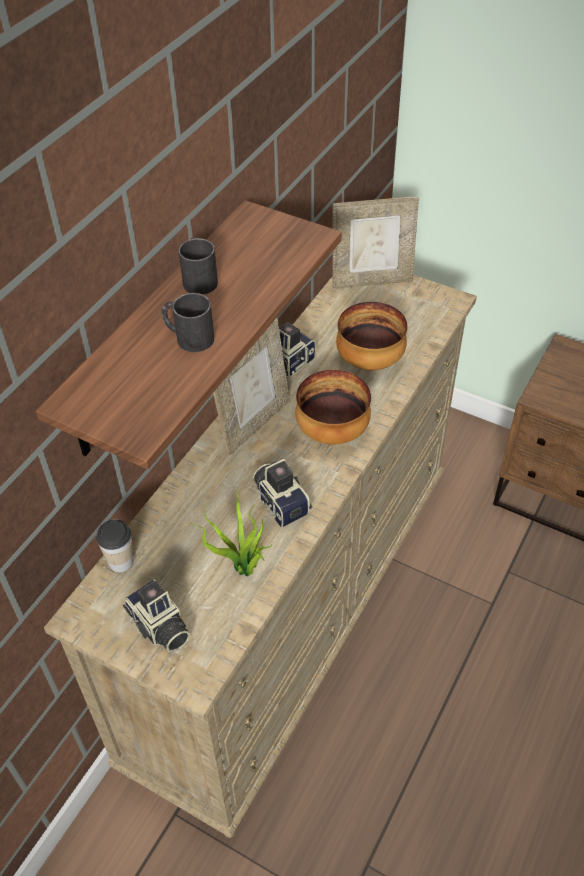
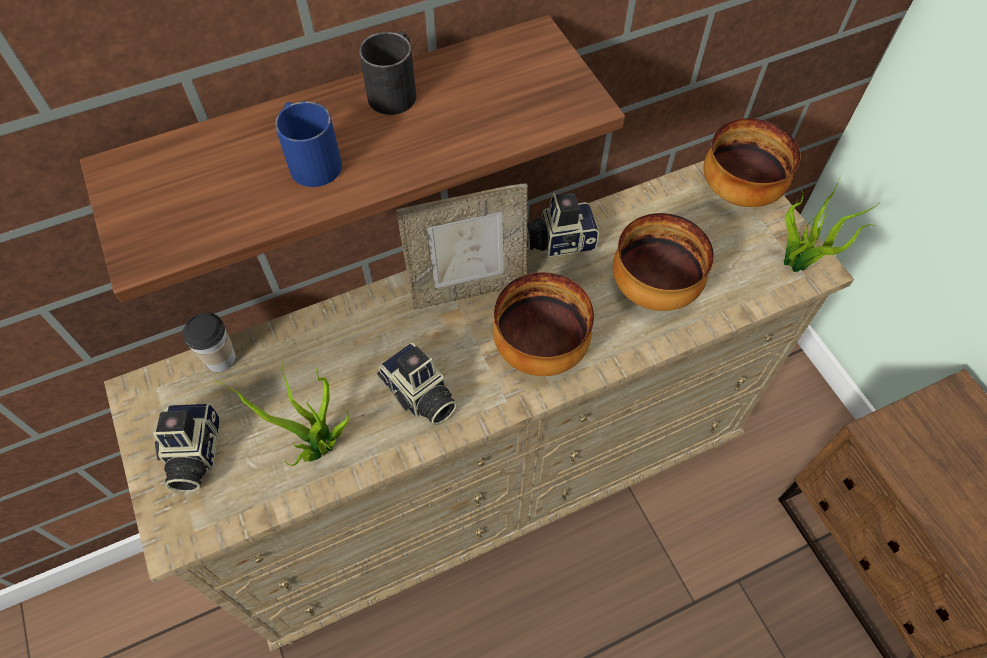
camera: 35 degrees right, 10 degrees up
(188, 337) = (310, 159): black mug -> blue mug
(281, 502) = (419, 396): camera -> camera turned 135 degrees clockwise
(371, 280) = (739, 192): picture frame -> bowl
(440, 304) = (798, 265): none -> potted plant

